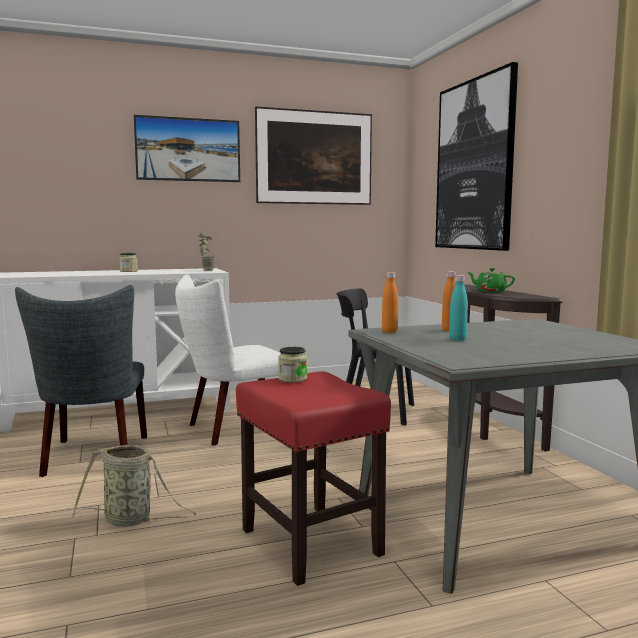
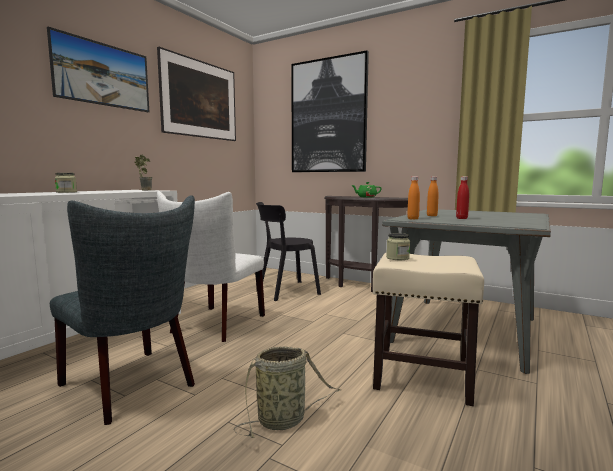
camera: 40 degrees left, 0 degrees up
(309, 541) = (421, 378): red stool -> beige stool
(457, 339) = (461, 218): turquoise bottle -> red bottle

